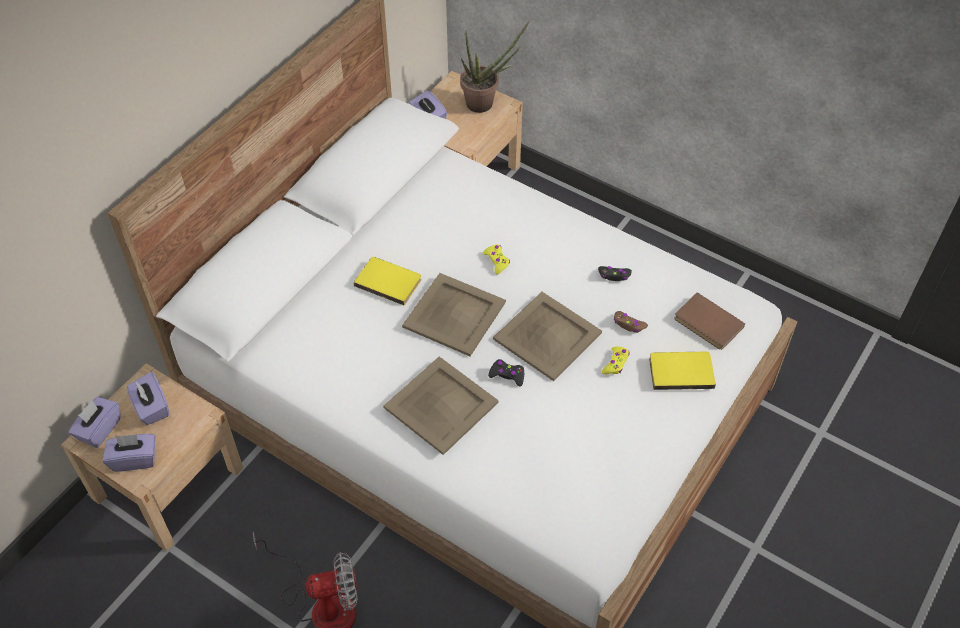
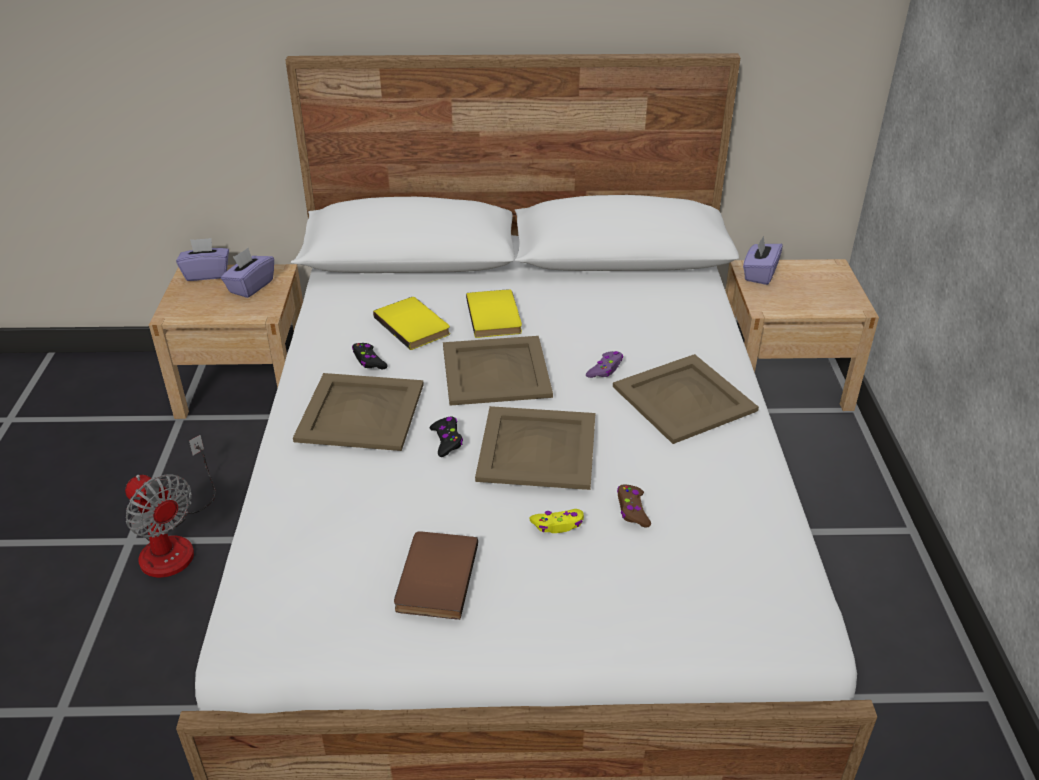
camera: 55 degrees right, 15 degrees down
(134, 459) = (189, 303): purple tissue box -> none
(485, 103) = (837, 296): potted plant -> none
(497, 261) = (605, 369): yellow game controller -> purple game controller
(555, 243) = (684, 397): none -> beige tray
(614, 275) = (694, 464): black game controller -> black game controller (369, 361)
(681, 370) = (608, 591): yellow book -> yellow book (414, 325)
(707, 324) = (717, 584): brown book -> brown book (433, 577)

